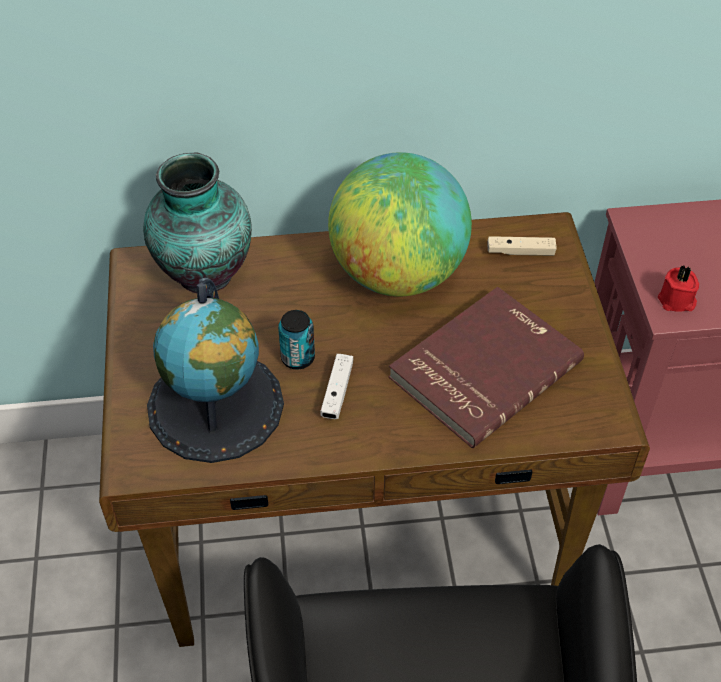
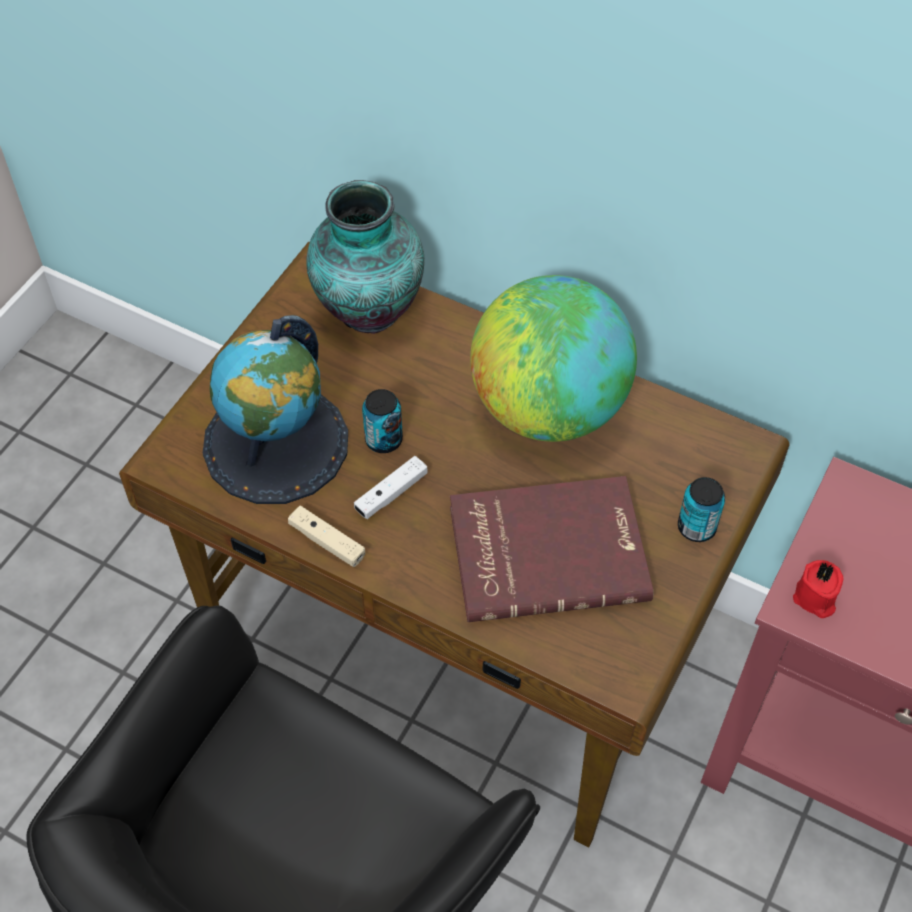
camera: 35 degrees right, 5 degrees up
(520, 252) = (693, 453): beige game controller -> beige game controller (327, 542)
(565, 298) = (696, 527): none -> can

